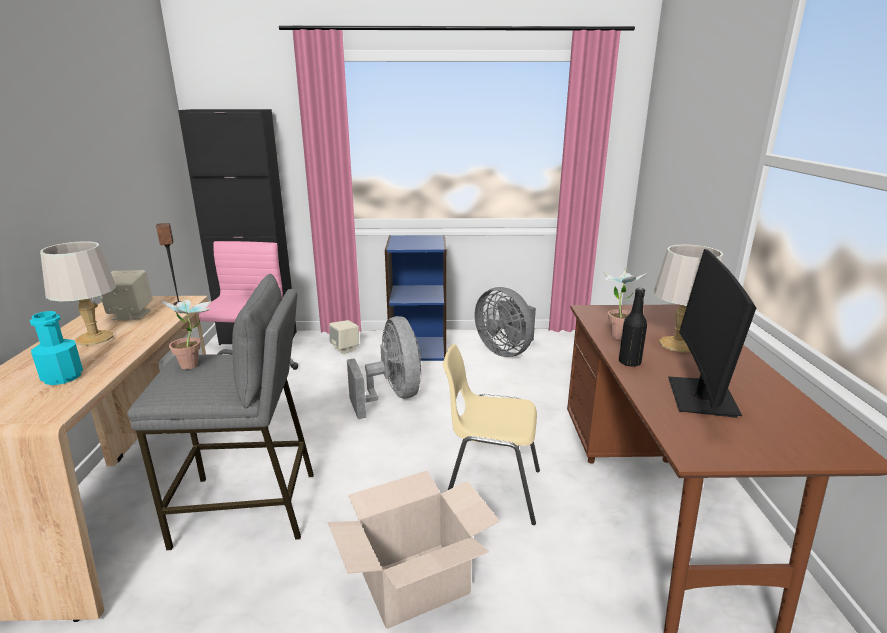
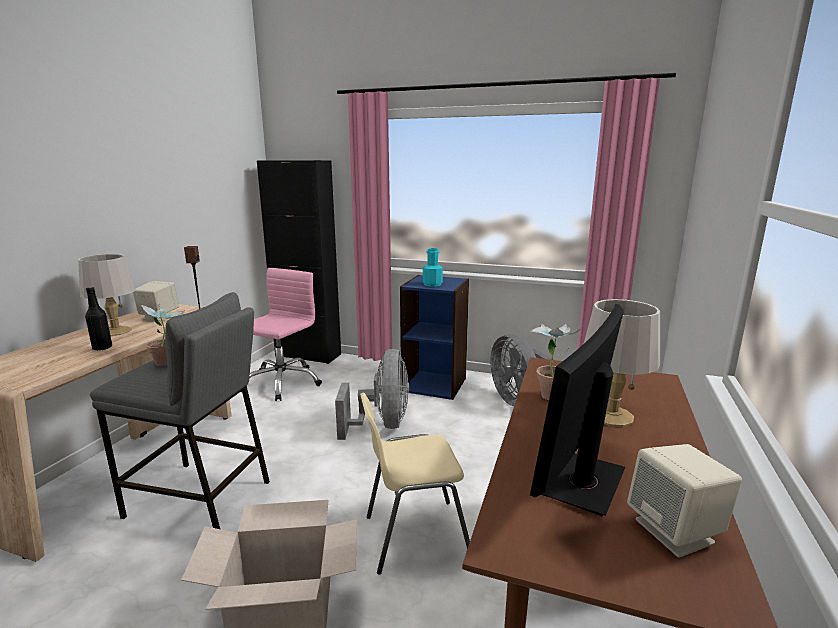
camera: 20 degrees right, 5 degrees down
(62, 377) = (62, 357): turquoise bottle -> turquoise bottle (432, 284)
(345, 348) = (371, 374): beige speaker -> beige speaker (675, 531)
(490, 489) = (413, 536): beige chair -> beige chair turned 45 degrees counterclockwise
(629, 362) = (532, 426): black bottle -> black bottle (102, 348)

